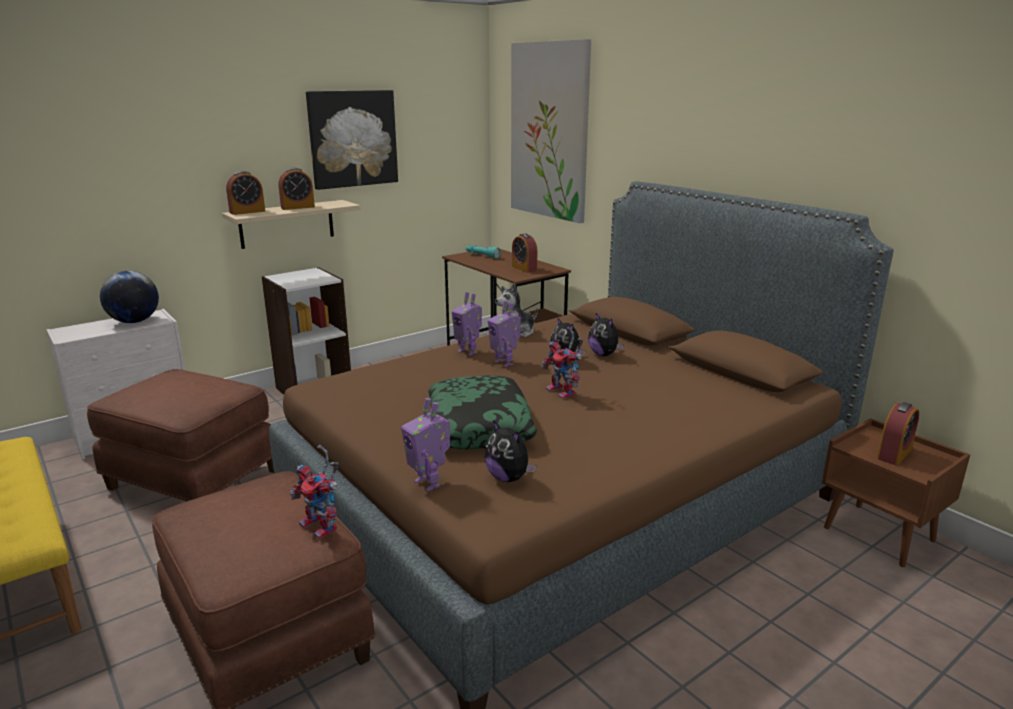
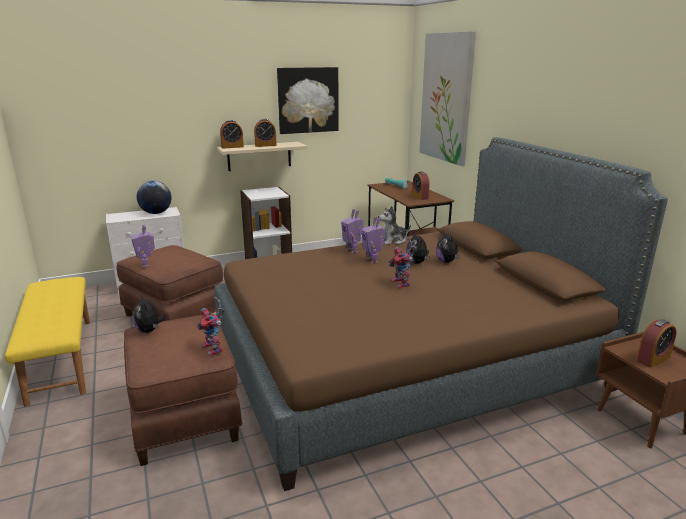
camera: 15 degrees right, 0 degrees up
(428, 483) = (281, 330): toy robot -> toy robot (146, 265)
(480, 425) = (333, 298): pillow -> none
(508, 478) = (333, 334): plush toy -> plush toy (149, 330)

